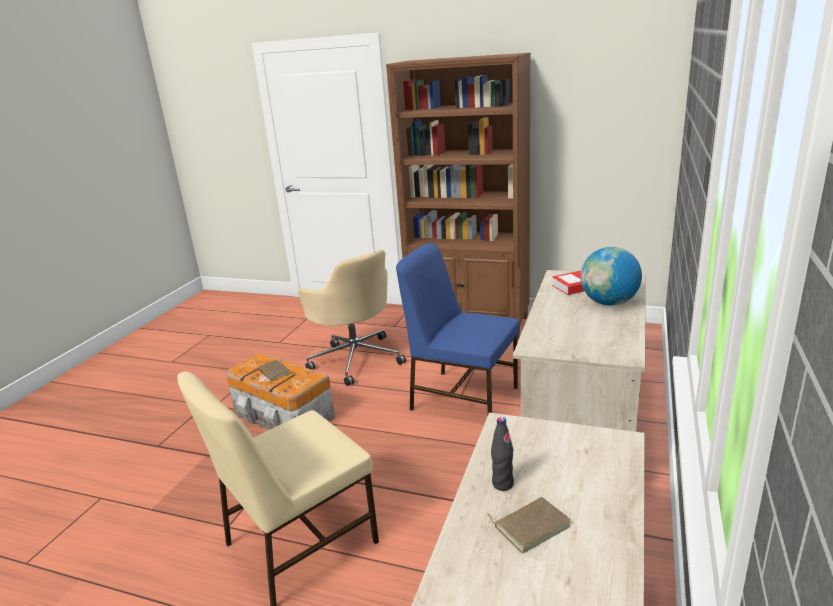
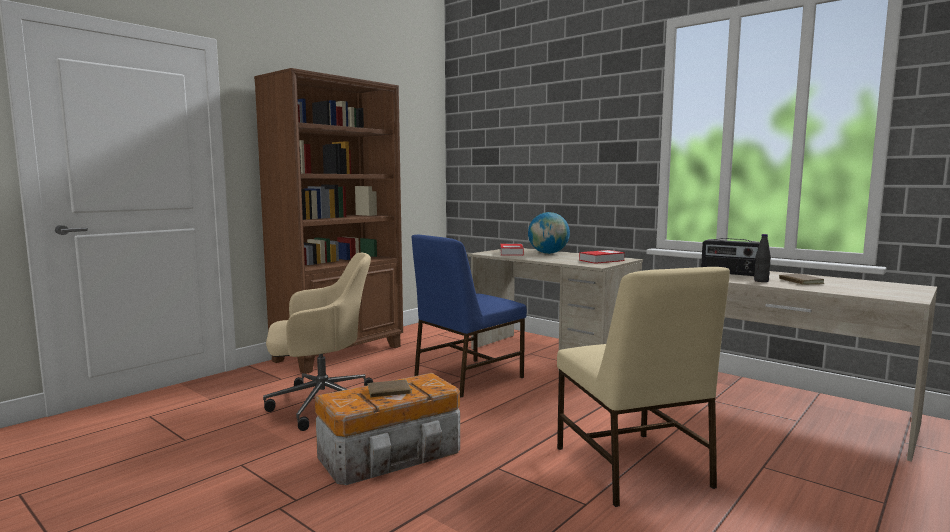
camera: 70 degrees left, 15 degrees down
(561, 452) = (730, 273): none -> radio
(582, 343) = (601, 260): none -> book

